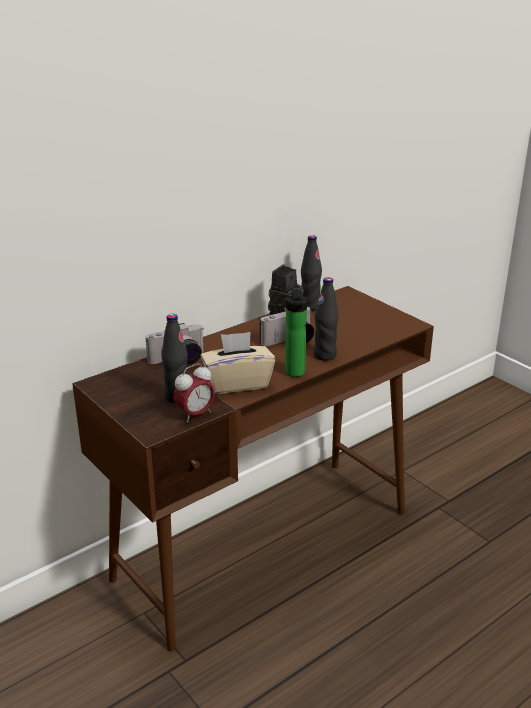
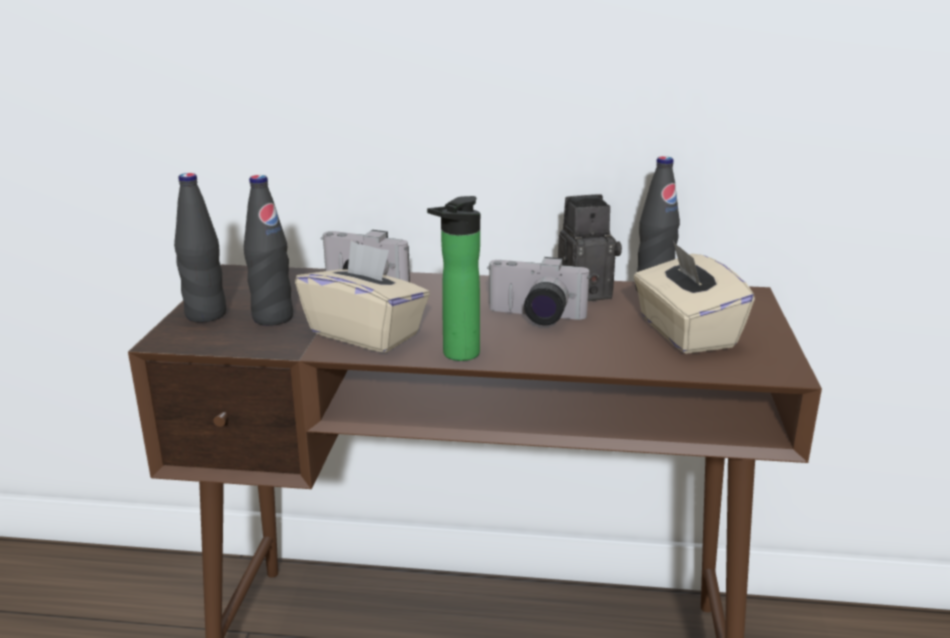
camera: 45 degrees right, 5 degrees down
(195, 414) = (246, 343): alarm clock -> none
(324, 355) = (547, 352): black bottle -> black bottle (206, 315)
(356, 322) = (685, 333): none -> beige tissue box

